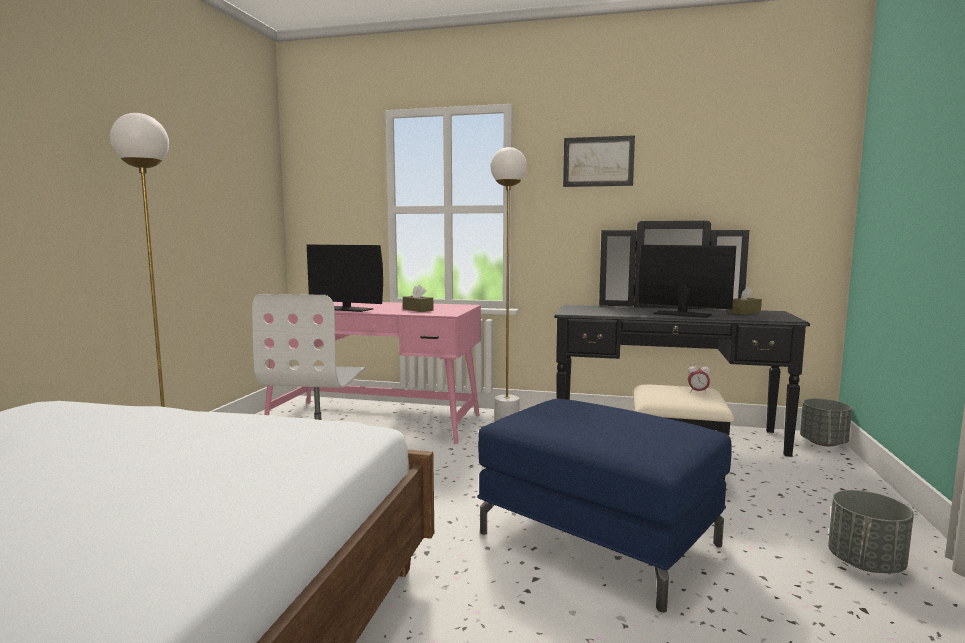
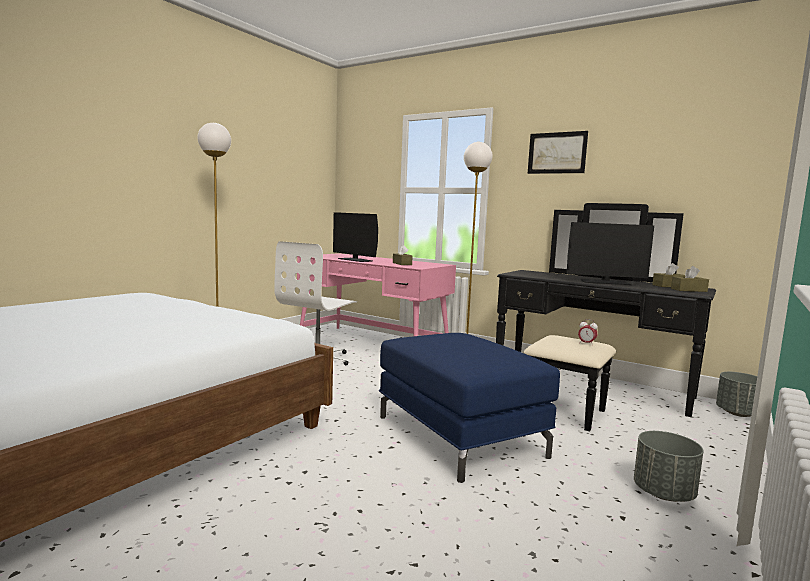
camera: 20 degrees right, 0 degrees up
(682, 314) = (605, 282): monitor -> monitor turned 135 degrees clockwise
(772, 316) = (688, 290): none -> brown tissue box

